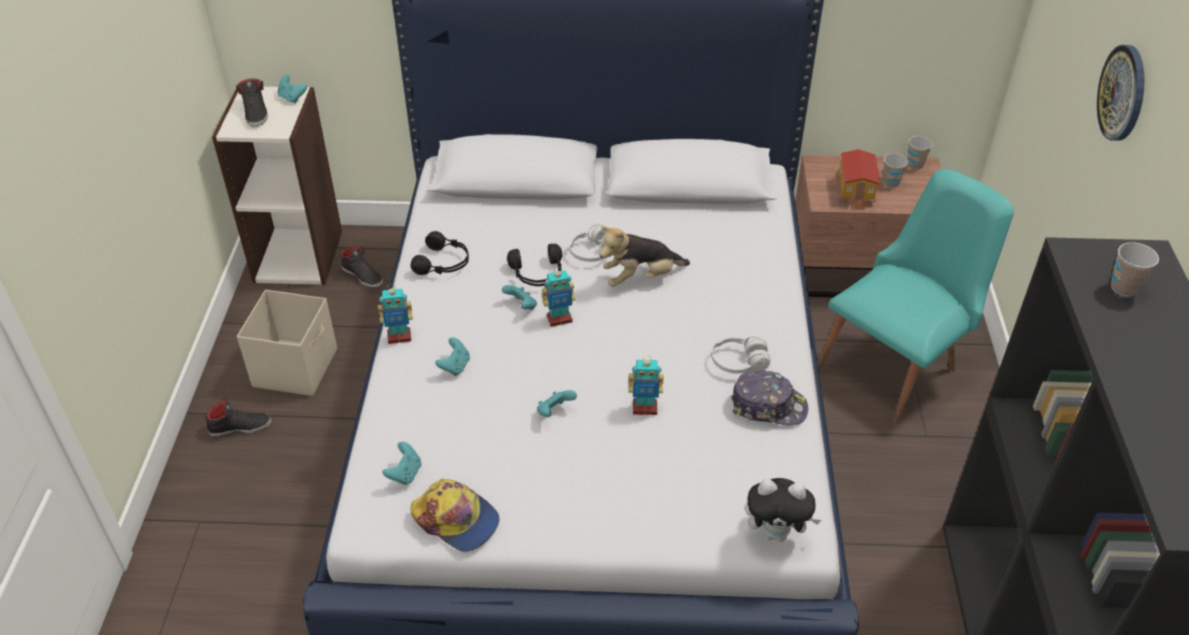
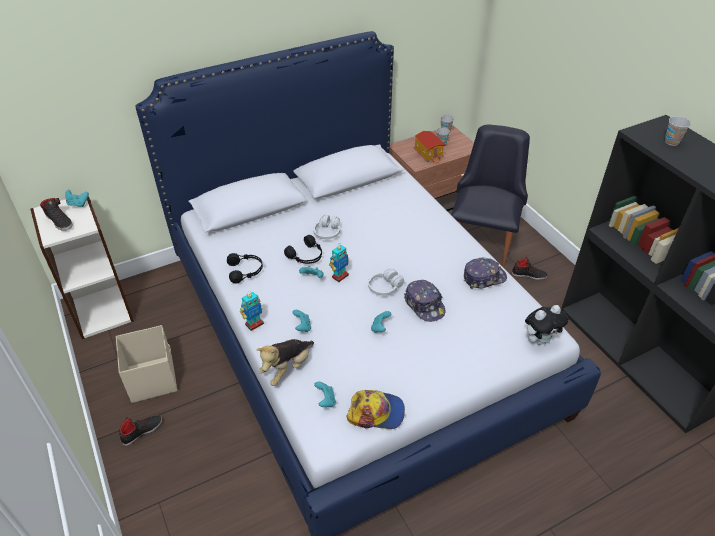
camera: 30 degrees left, 0 degrees up
(363, 275) = (155, 306): black shoe -> black shoe (529, 275)
(640, 278) = (365, 237): plush toy -> plush toy (287, 368)
(644, 408) = (424, 305): toy robot -> cap
(739, 362) = (451, 261): white headphones -> white headphones (385, 287)
(897, 365) = (482, 240): turquoise chair -> black chair
(1123, 93) = (591, 52): wall clock -> none

